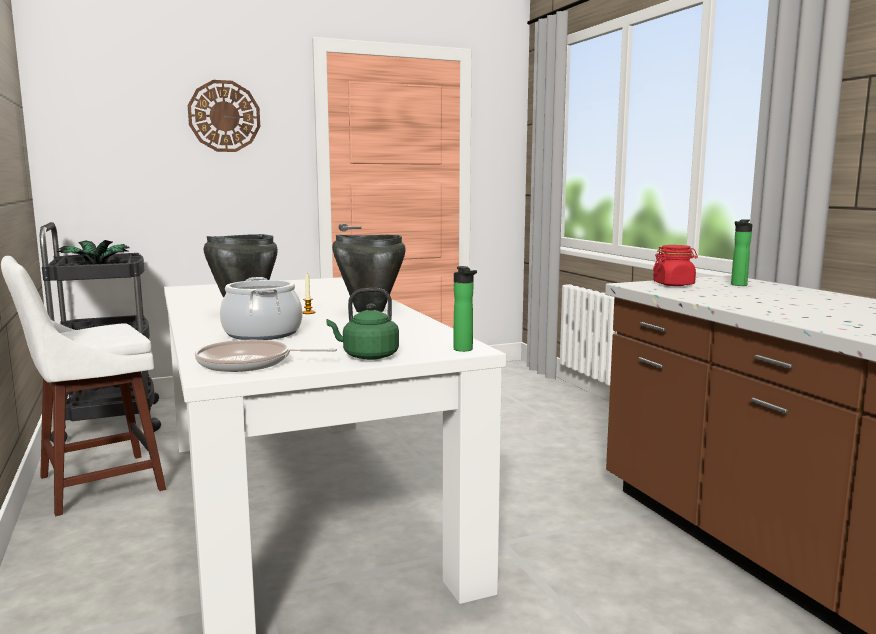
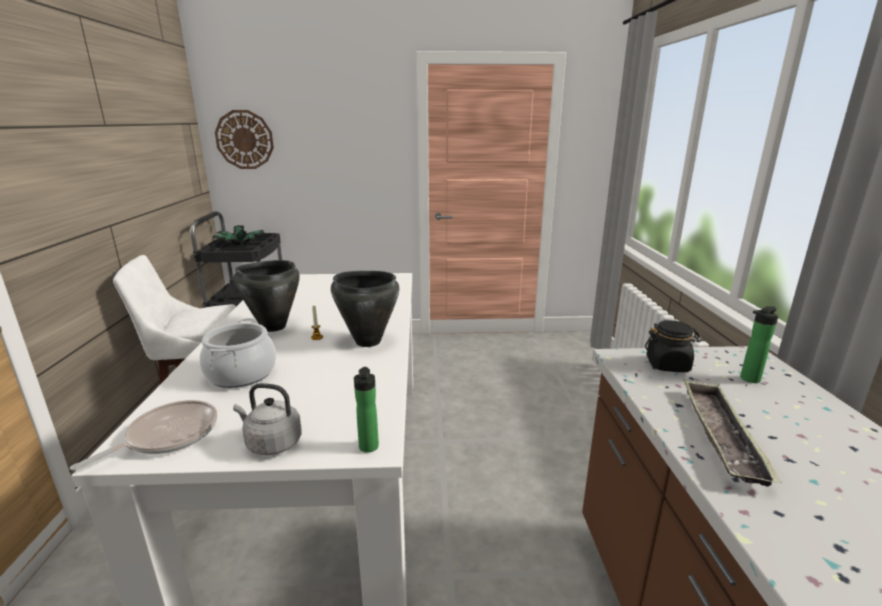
camera: 20 degrees right, 10 degrees up
(224, 116) = (342, 125): wall clock -> wall clock (244, 140)
(249, 363) = (168, 436): frying pan -> frying pan turned 105 degrees clockwise
(367, 356) = (271, 443): green kettle -> grey kettle
(673, 284) = (668, 365): red jar -> black jar
(743, 301) = (721, 434): none -> tray

